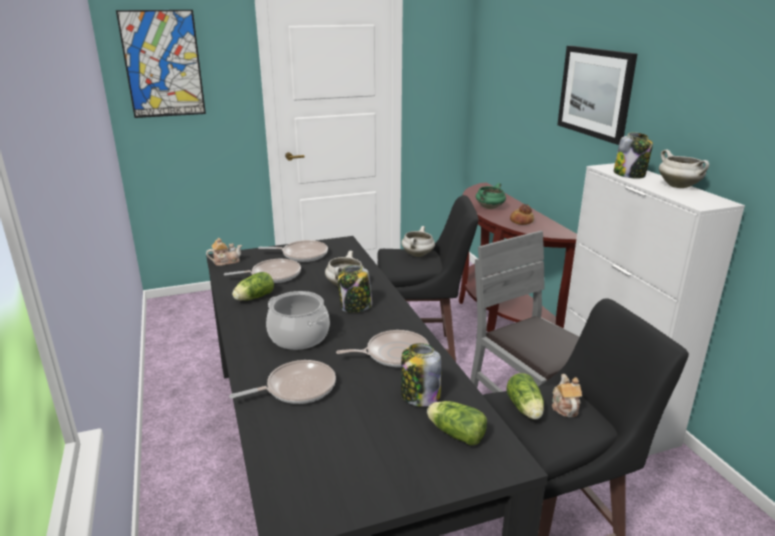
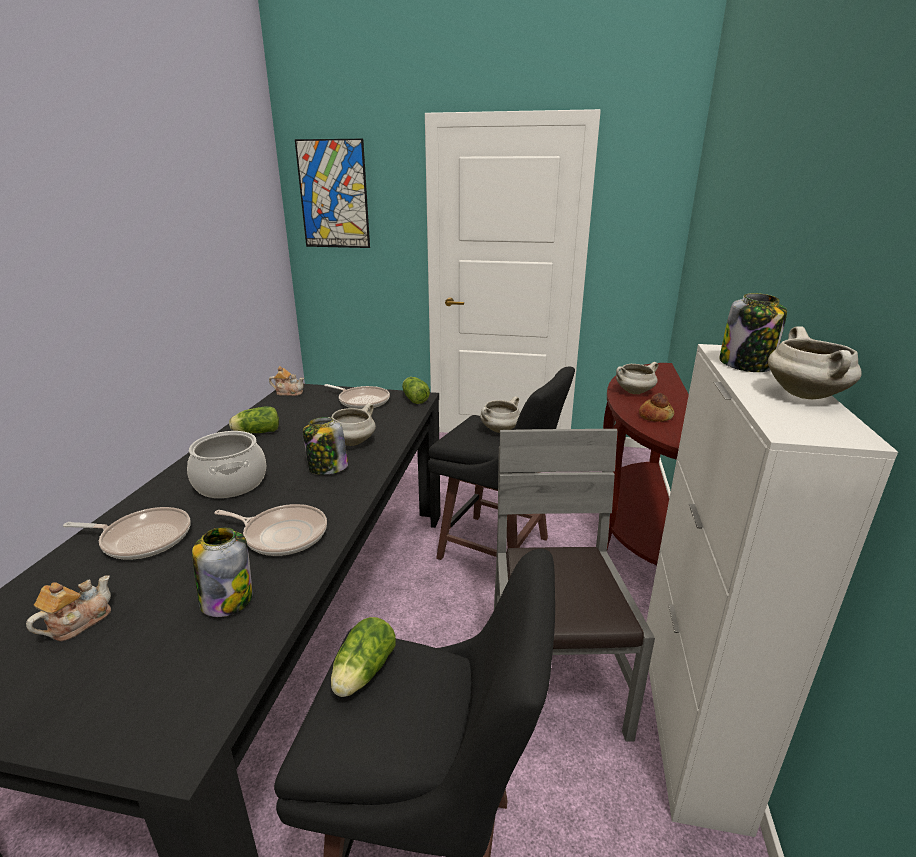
camera: 30 degrees right, 0 degrees up
(273, 275) = (306, 415): frying pan -> none
(454, 433) = (187, 667): lettuce -> lettuce (414, 398)
(489, 208) = (634, 392): green cooking pot -> white cooking pot
(564, 407) = (416, 695): teapot -> teapot (78, 622)
(595, 92) = (771, 236): picture -> none

